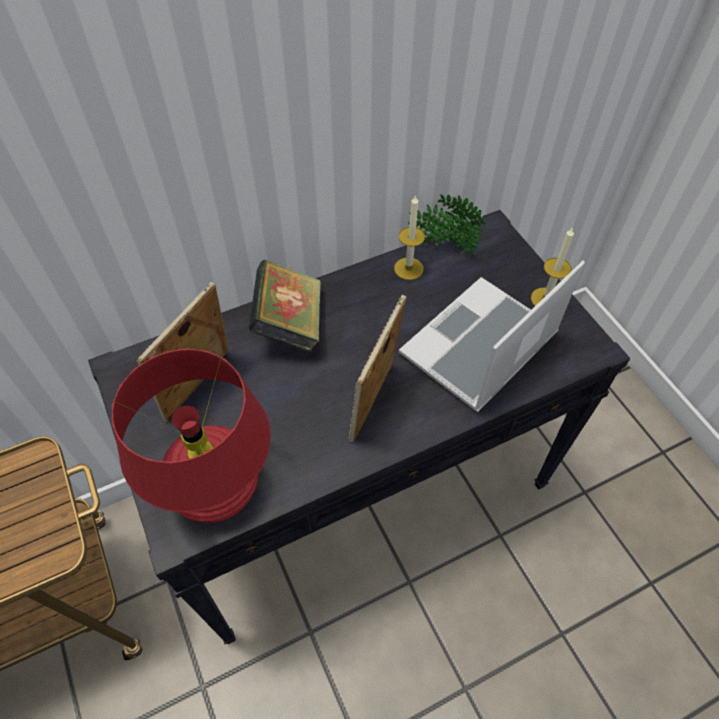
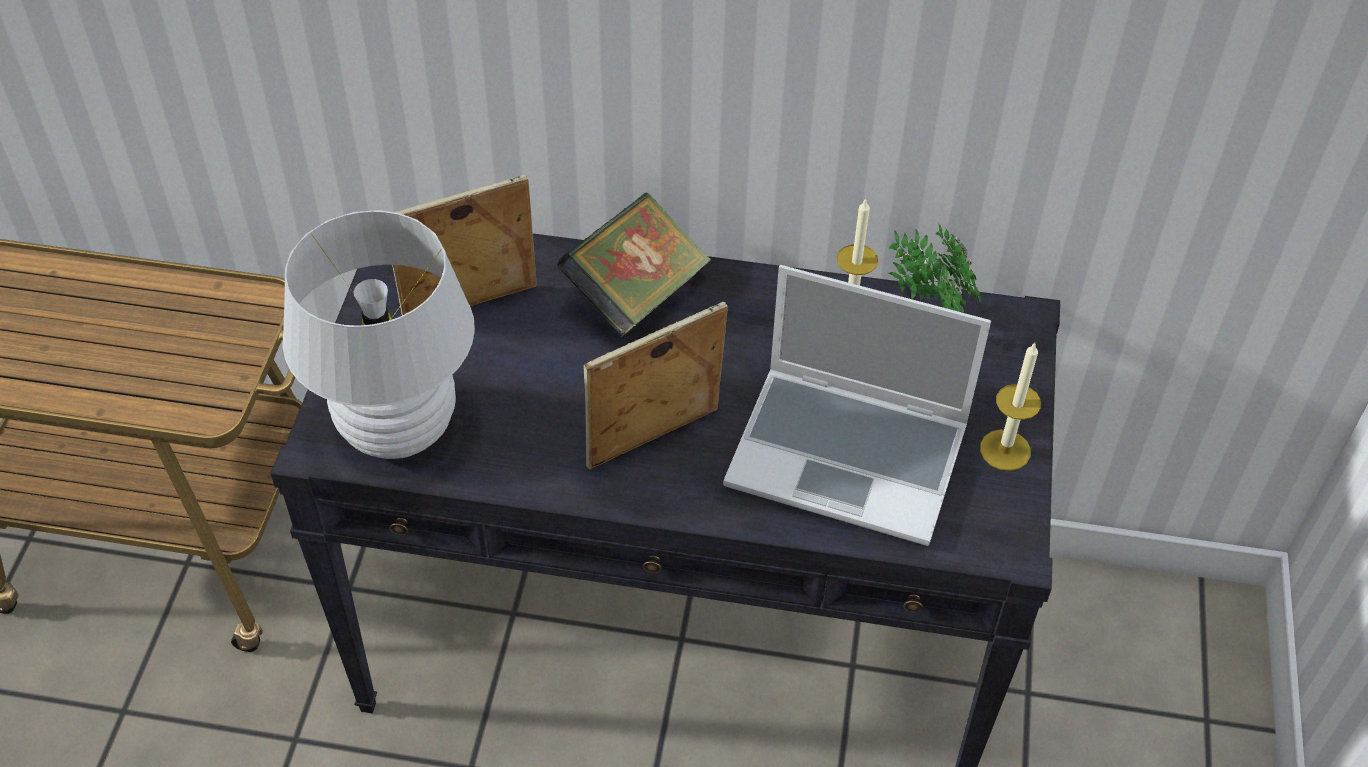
camera: 35 degrees right, 5 degrees down
(217, 491) = (398, 429): red table lamp -> white table lamp
(479, 347) = (850, 456): laptop -> laptop turned 150 degrees counterclockwise

